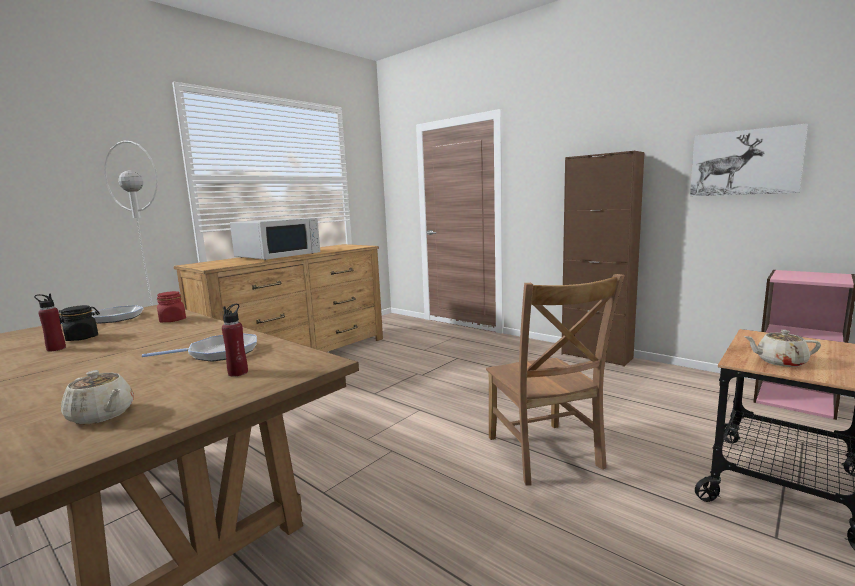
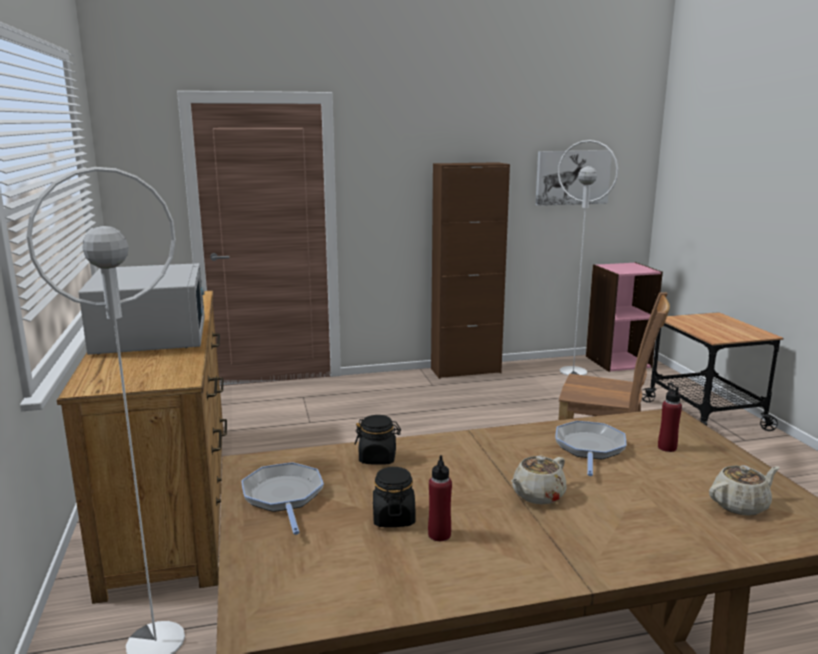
camera: 55 degrees left, 5 degrees up
(172, 320) = (378, 458): red jar -> black jar
(705, 388) = (573, 371): none -> white floor lamp
(779, 362) = (723, 333): beige teapot -> beige teapot (537, 495)

